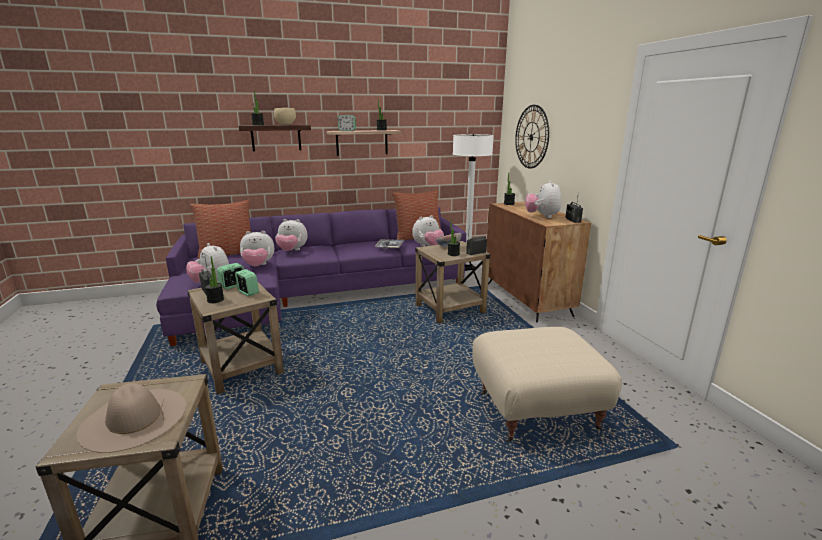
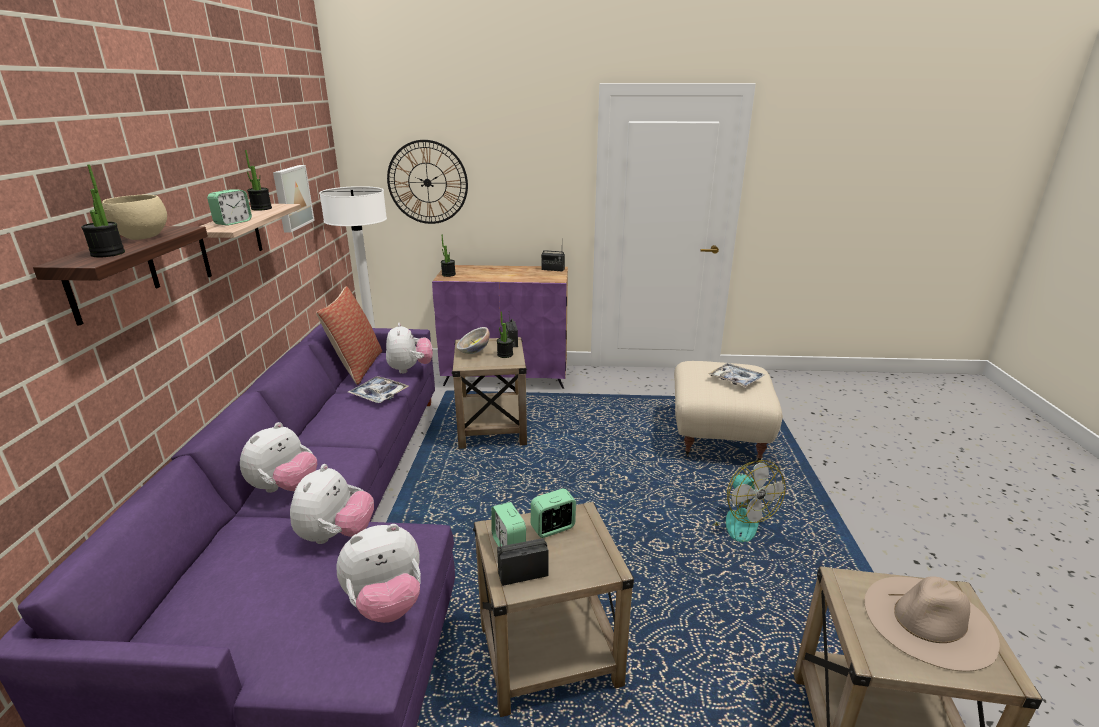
camera: 70 degrees left, 5 degrees up
(215, 300) = (569, 565): potted plant -> none
(228, 253) = (192, 582): pillow -> none
(399, 429) = (734, 520): none -> fan
(430, 132) = (291, 197): none -> picture
(528, 299) = (506, 376): brown cabinet -> purple cabinet
(542, 216) = (525, 275): plush toy -> none
(542, 350) = (735, 379): none -> tray

